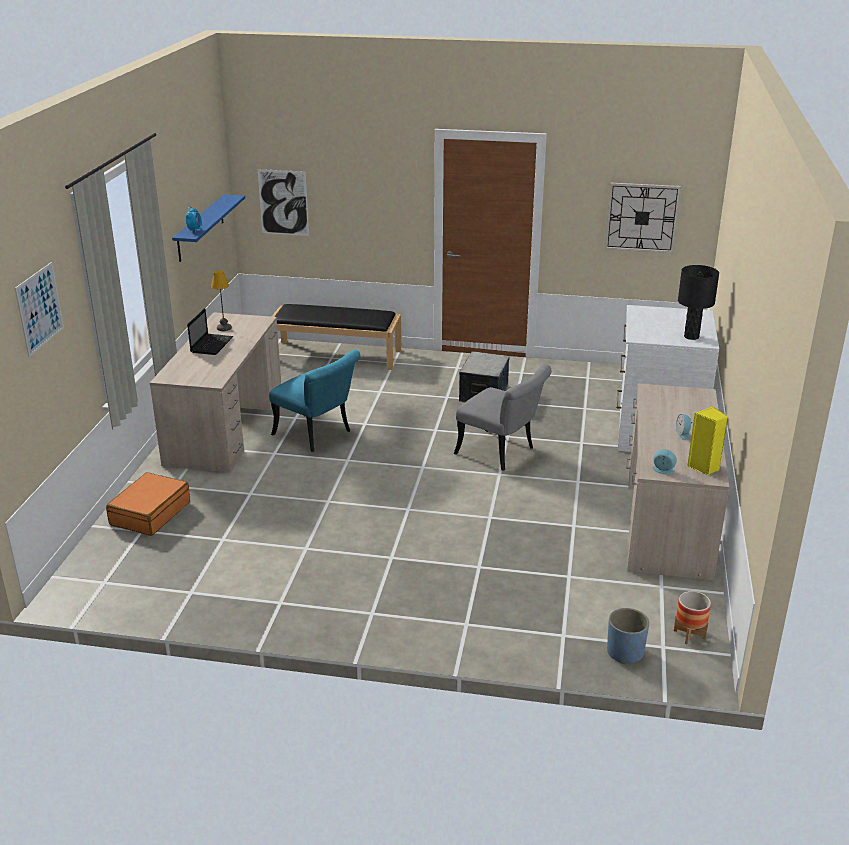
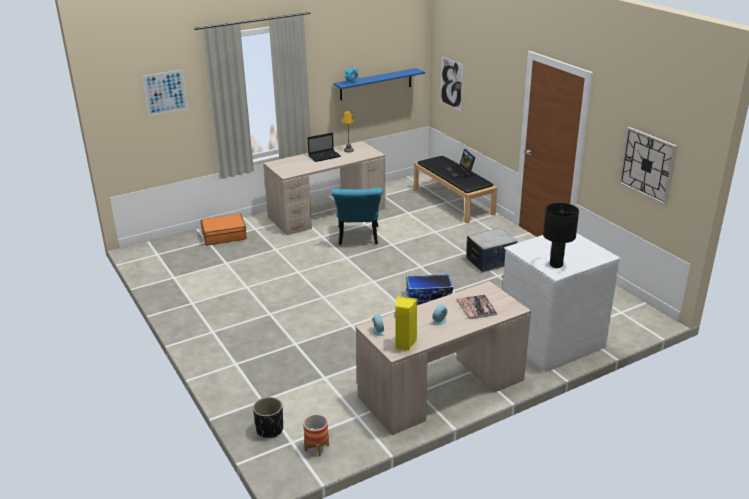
camera: 50 degrees right, 0 degrees up
(343, 313) = (460, 172): none -> laptop
(501, 453) = (428, 298): grey chair -> storage box
(625, 652) = (269, 429): blue planter -> black planter
(679, 408) = (476, 307): none -> book

